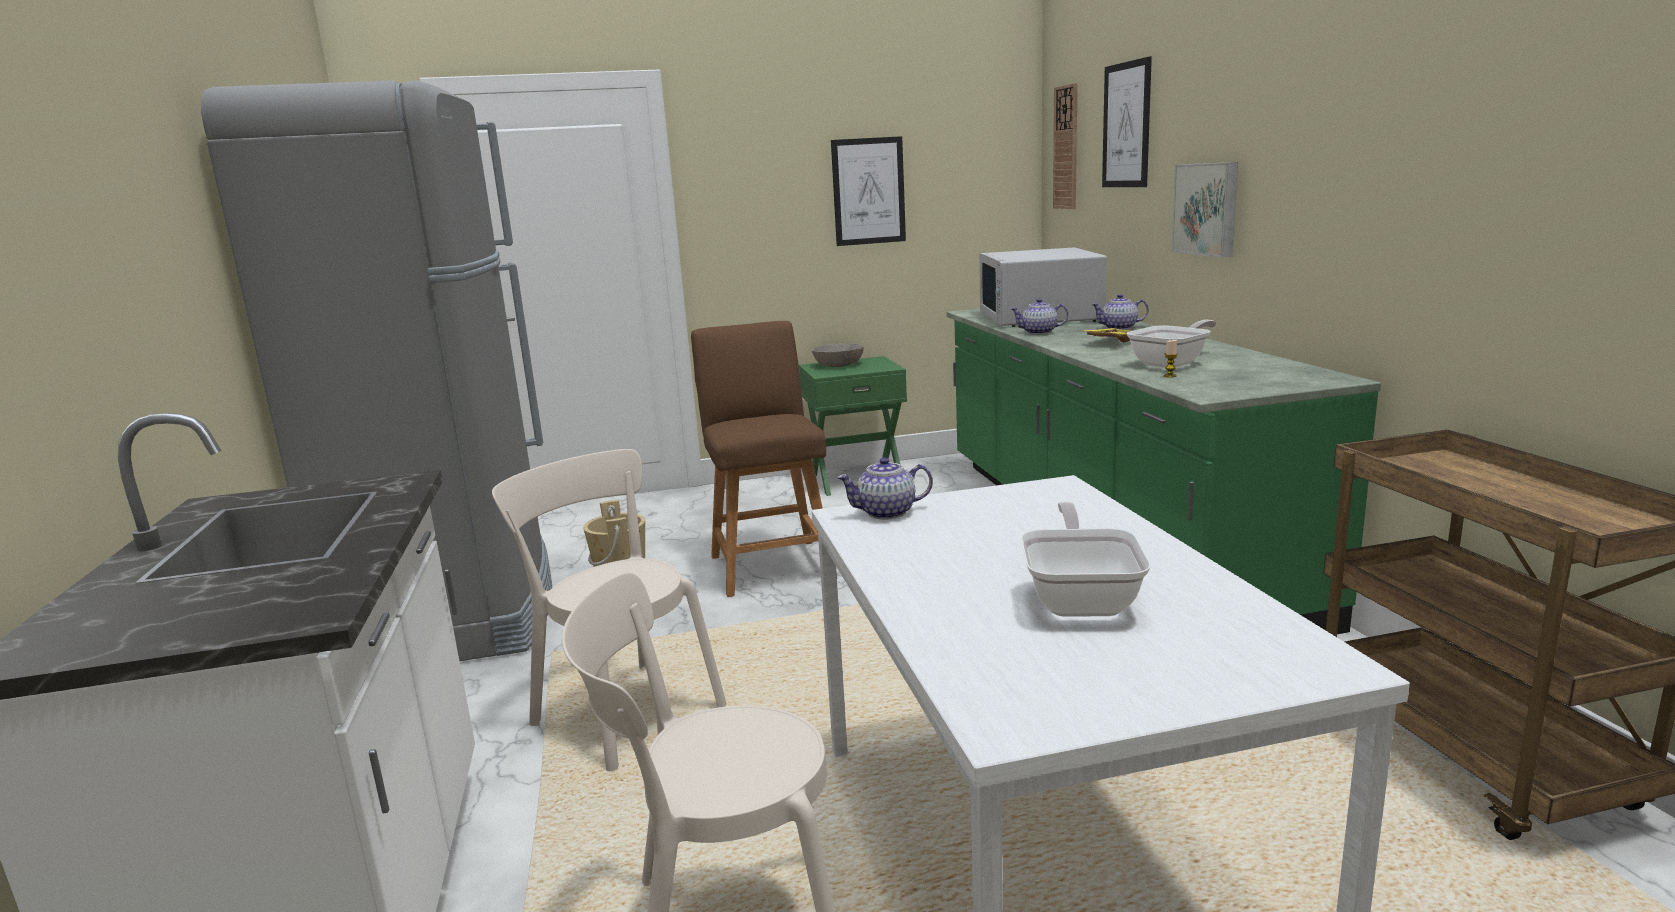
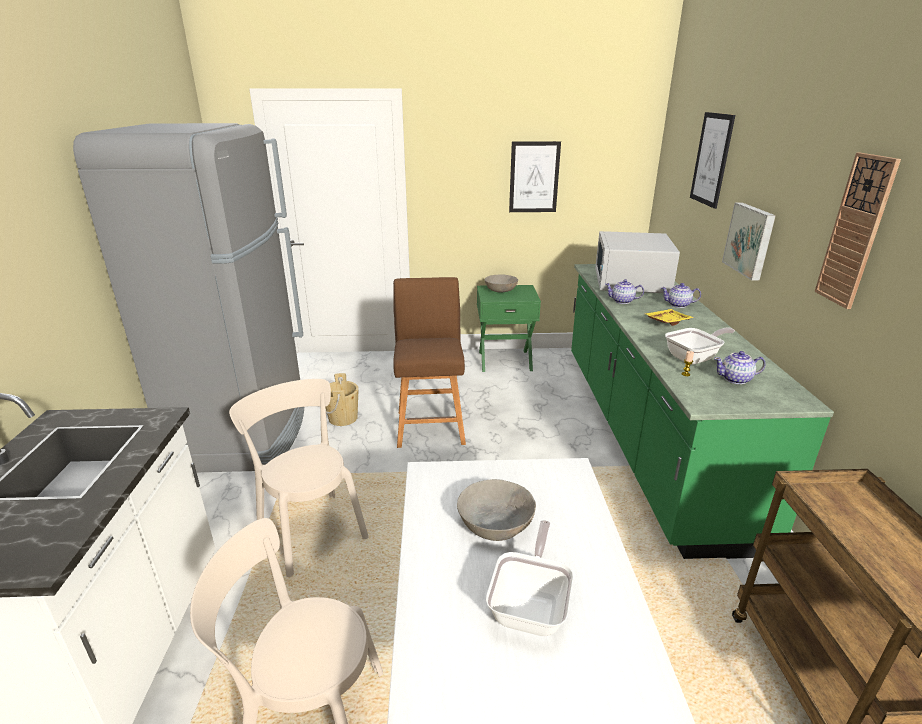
camera: 10 degrees right, 10 degrees up
(887, 512) = (451, 476): teapot -> teapot (735, 379)
(981, 541) = (495, 523): none -> grey bowl
(1066, 147) = (673, 160): wall clock -> wall clock (855, 232)

